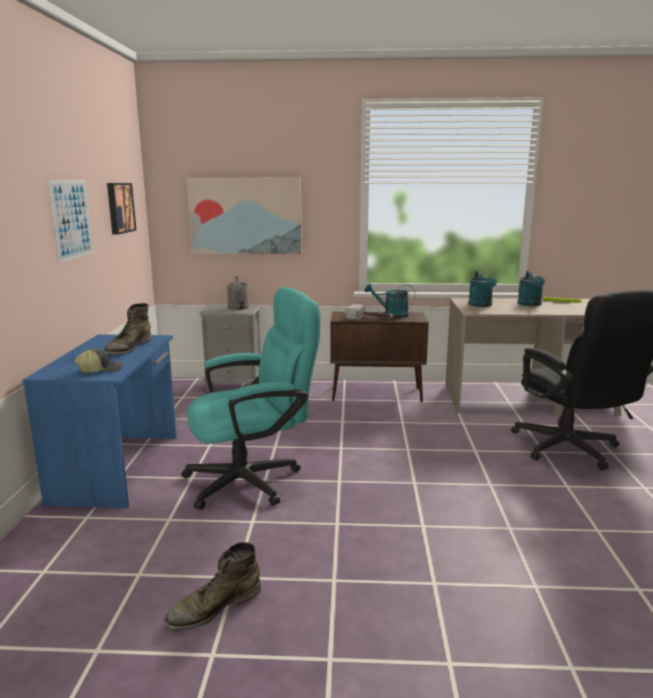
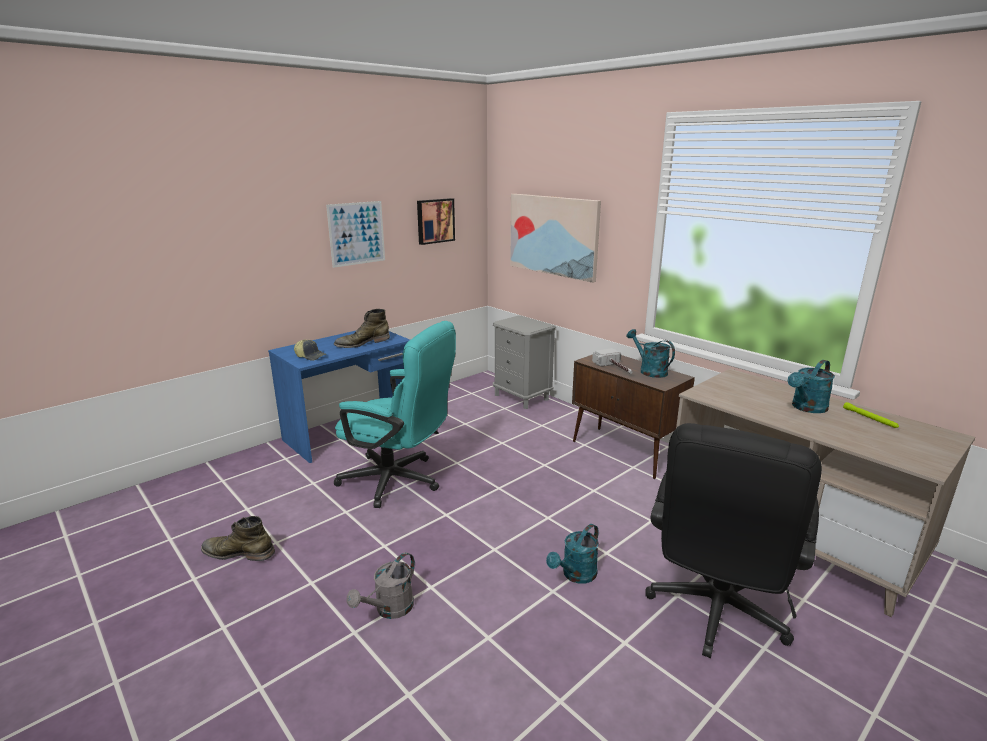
camera: 45 degrees right, 5 degrees up
(238, 308) = (528, 325): grey watering can -> grey watering can (389, 610)
(481, 305) = (735, 389): turquoise watering can -> turquoise watering can (575, 575)

